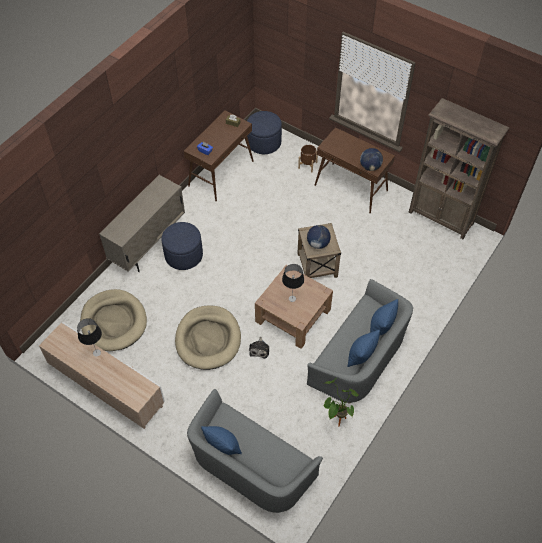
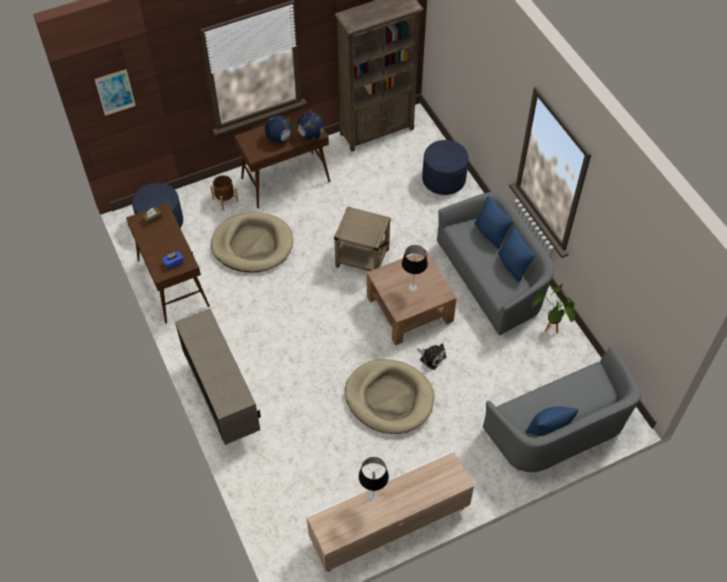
camera: 60 degrees left, 0 degrees up
(114, 322) = (306, 482): beige dog bed -> beige dog bed (252, 245)
(183, 255) = (262, 372): blue ottoman -> blue ottoman (444, 179)
(276, 32) = (115, 92): none -> picture
(318, 244) = (366, 230): globe -> globe (279, 138)

